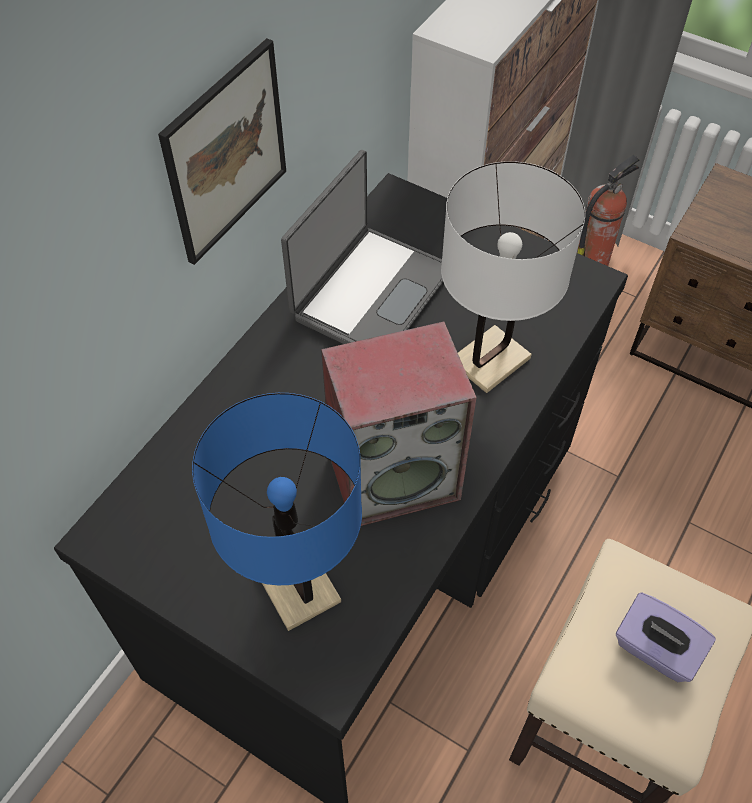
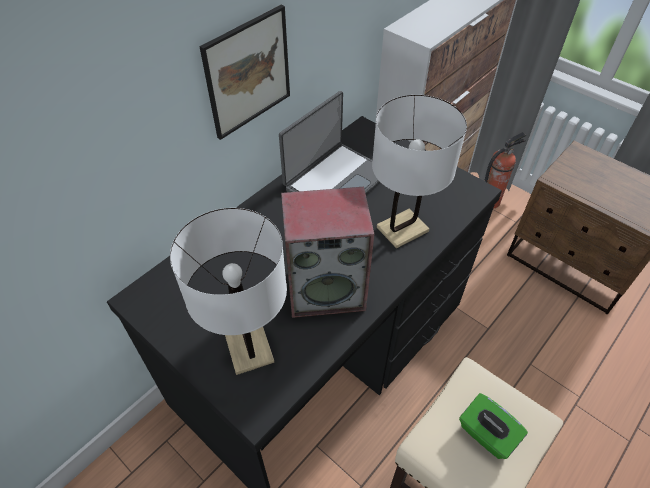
camera: 10 degrees right, 5 degrees down
(297, 586) = (249, 348): blue table lamp -> white table lamp
(655, 649) = (486, 434): purple tissue box -> green tissue box

